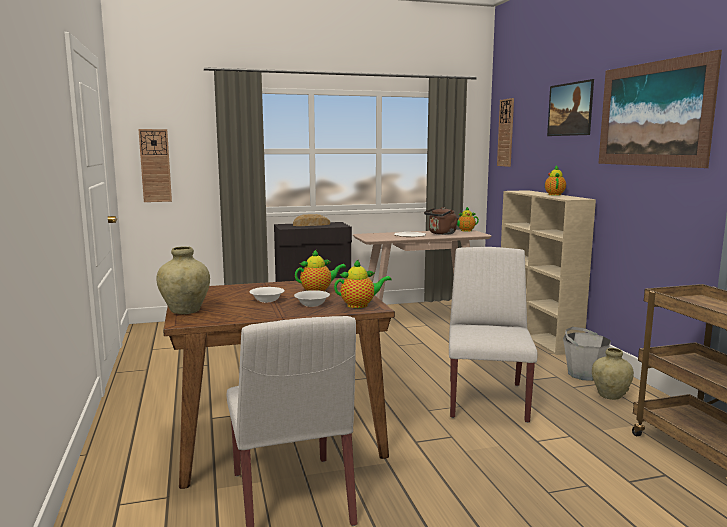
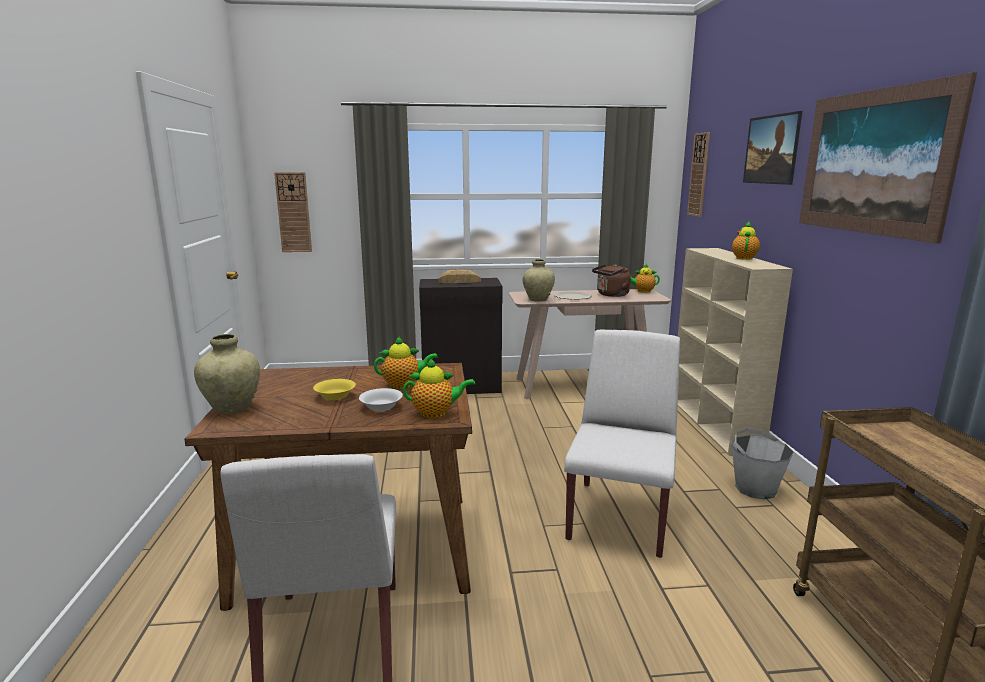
camera: 10 degrees right, 5 degrees up
(266, 300) = (335, 396): white bowl -> yellow bowl
(610, 395) = (780, 525): beige vase -> beige vase (538, 299)

